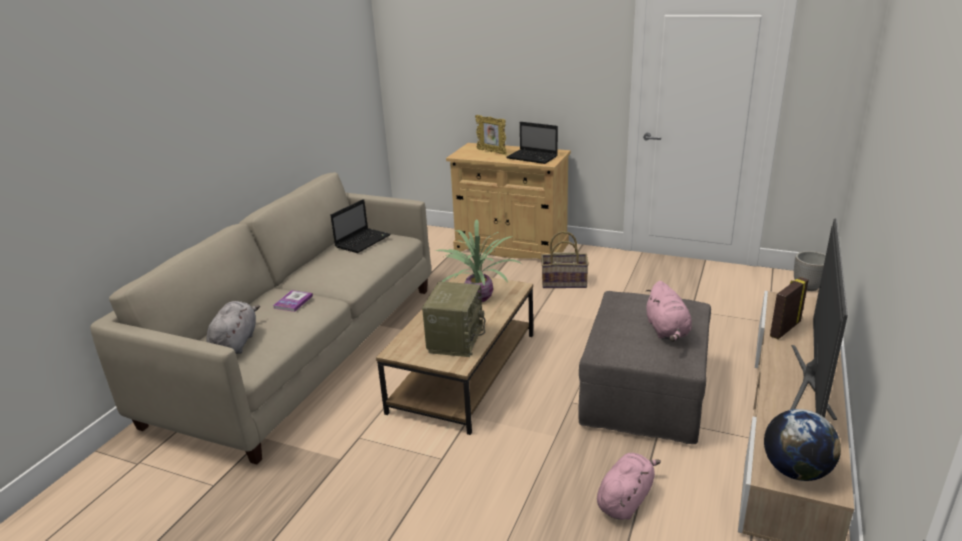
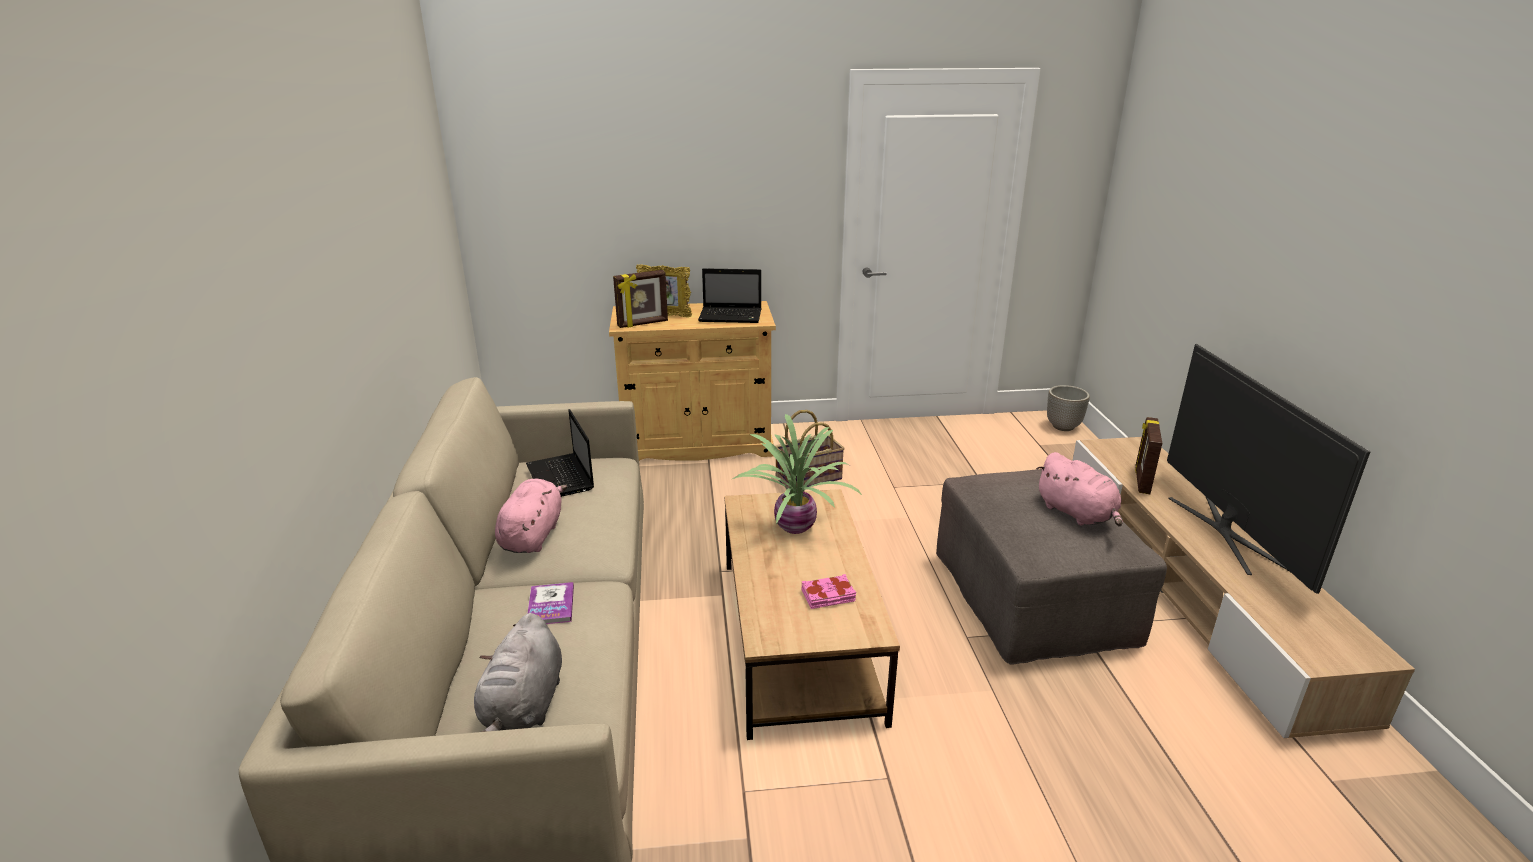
camera: 30 degrees left, 0 degrees up
(236, 343) = (523, 708): grey plush toy -> grey plush toy turned 150 degrees counterclockwise
(363, 241) = (561, 478): laptop -> laptop turned 150 degrees clockwise
(455, 340) = (828, 596): radio -> pink book
(471, 155) = (643, 324): none -> picture frame
(625, 499) = (1143, 744): pink plush toy -> pink plush toy (533, 535)
(795, 471) = (1327, 644): globe -> none

